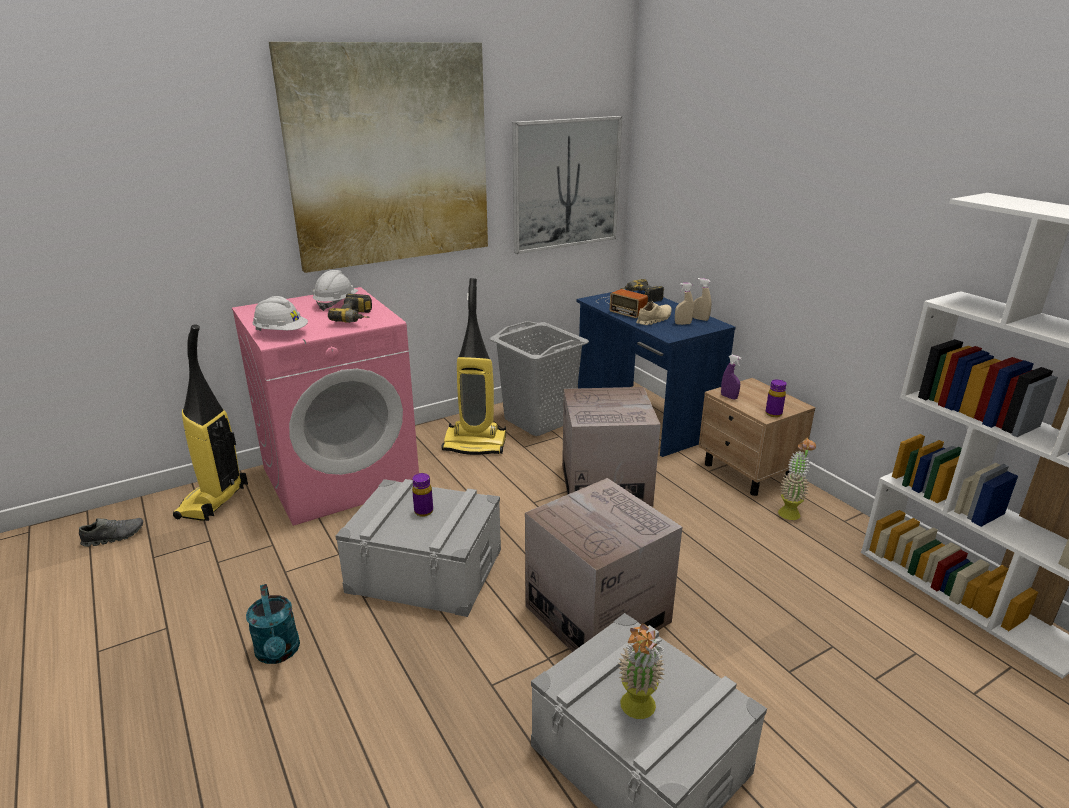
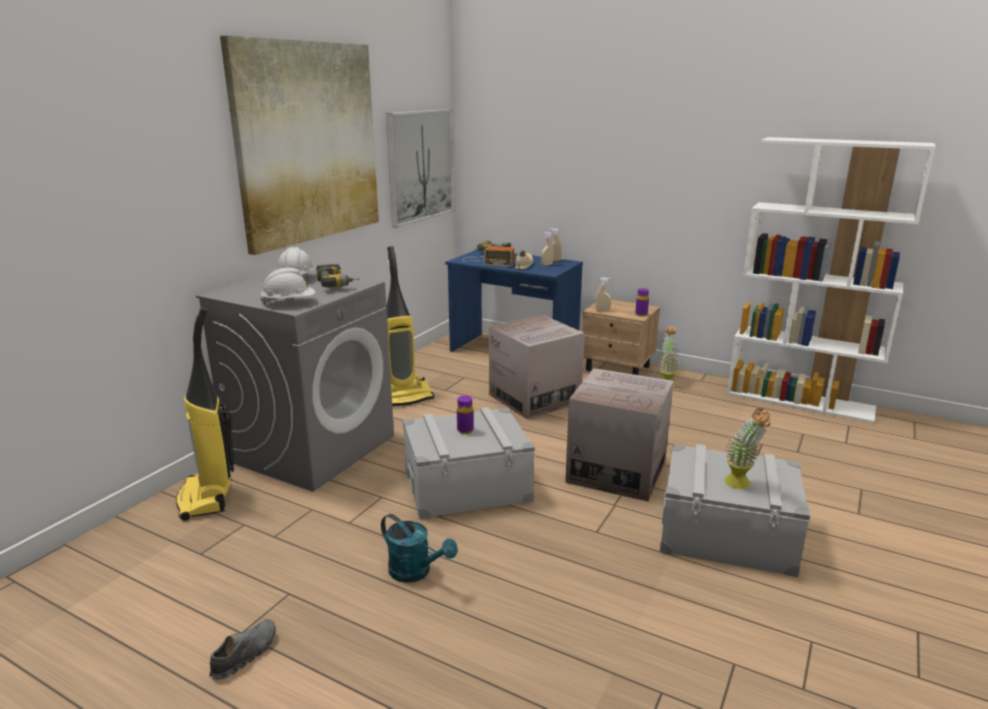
camera: 30 degrees left, 5 degrees down
(114, 537) = (131, 553): grey shoe -> grey shoe (245, 655)
(341, 477) = (312, 447): pink washing machine -> grey washing machine
(539, 420) = (435, 370): grey laundry basket -> none
(729, 397) = (602, 311): purple spray bottle -> beige spray bottle

